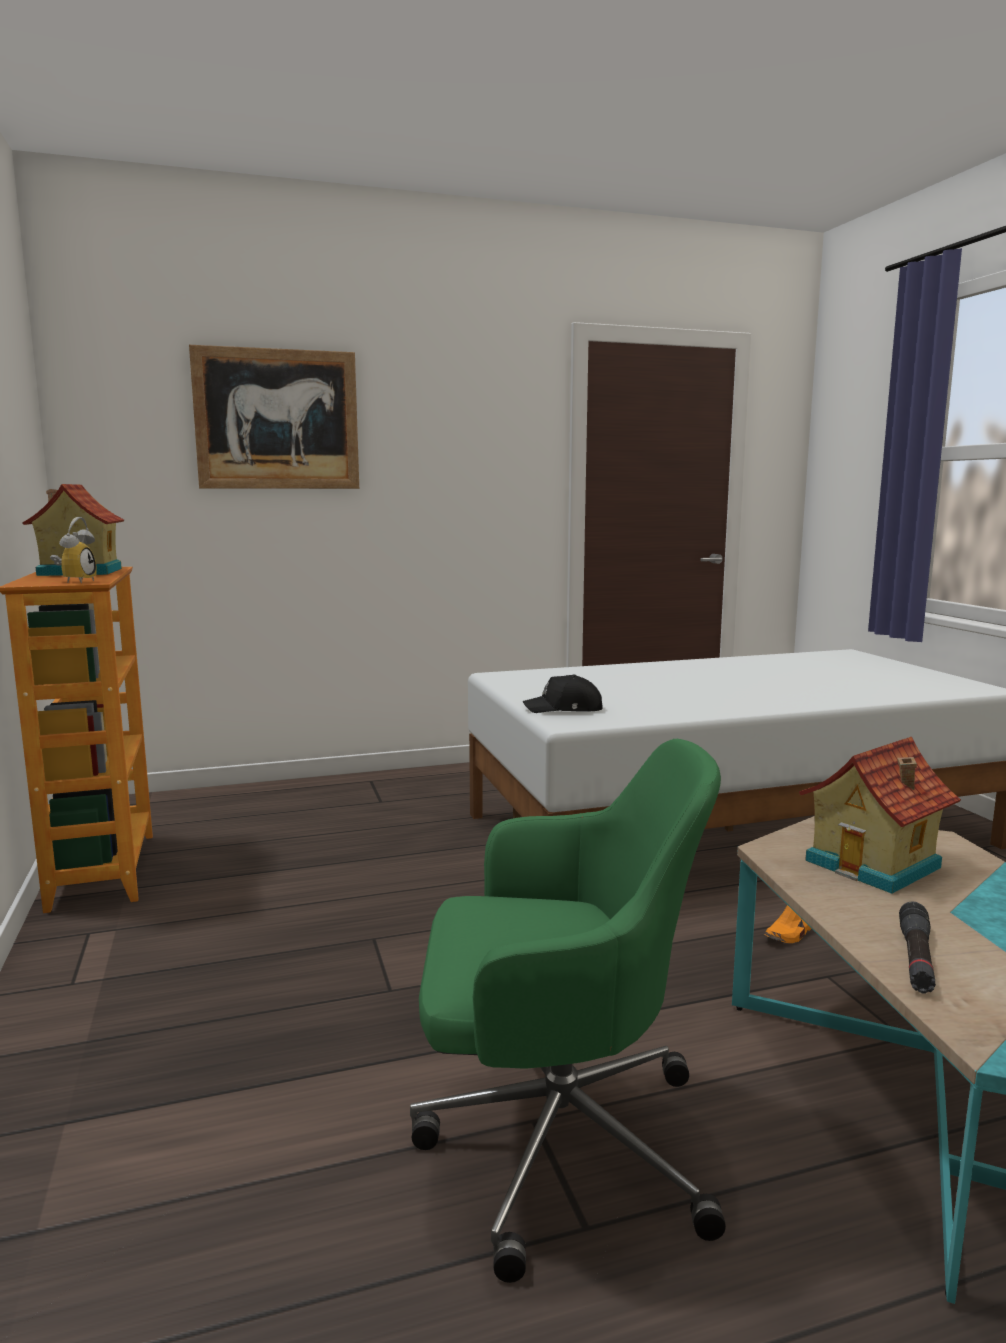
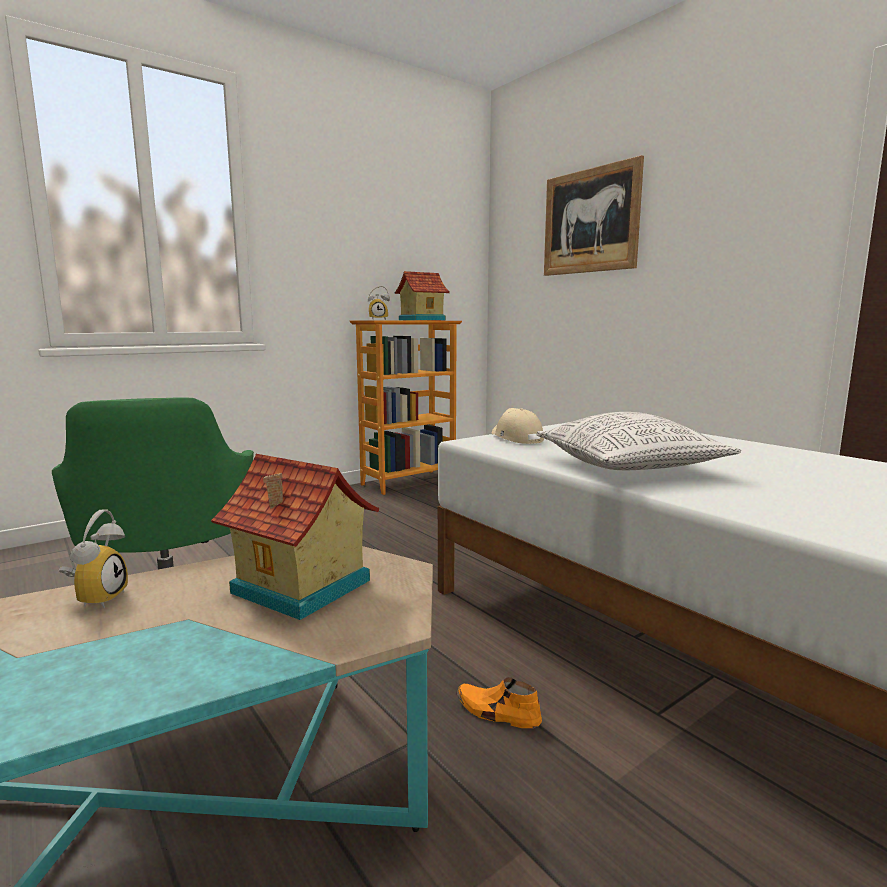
camera: 70 degrees right, 0 degrees up
(564, 709) = (516, 438): black cap -> beige cap
(712, 701) = (628, 467): none -> pillow
(916, 958) = (97, 598): black flashlight -> alarm clock

